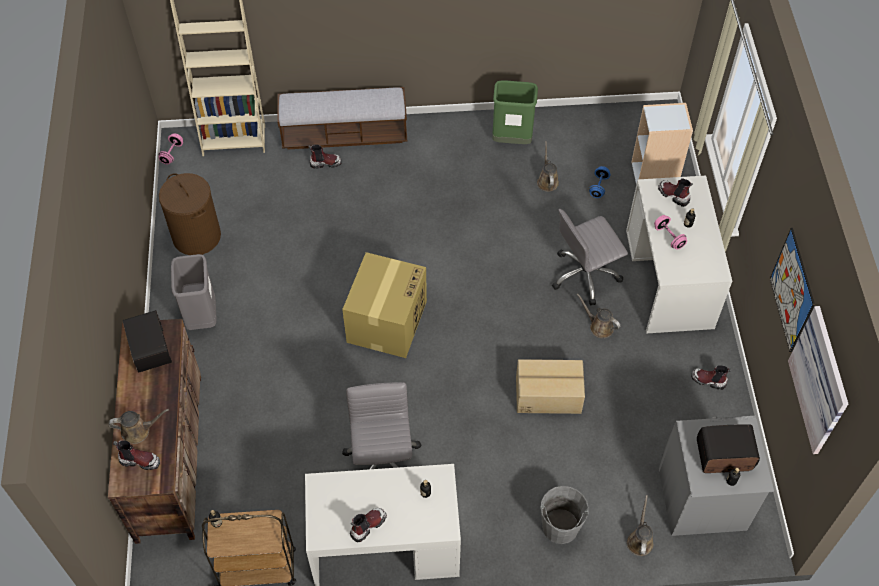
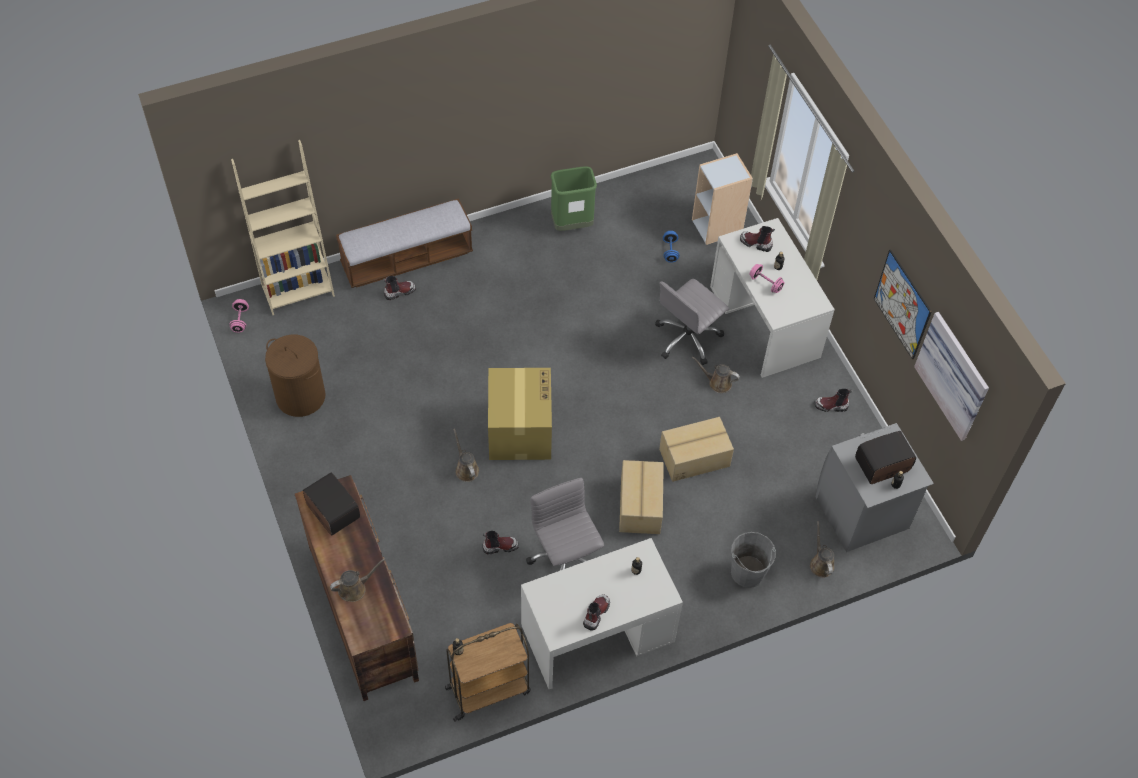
camera: 20 degrees left, 0 degrees up
(140, 460) = (368, 614): boot -> boot (500, 546)
(202, 316) = (338, 472): grey trash can -> none
(475, 427) = (639, 505): none -> cardboard box
(547, 181) = (620, 257): brown watering can -> brown watering can (466, 469)

